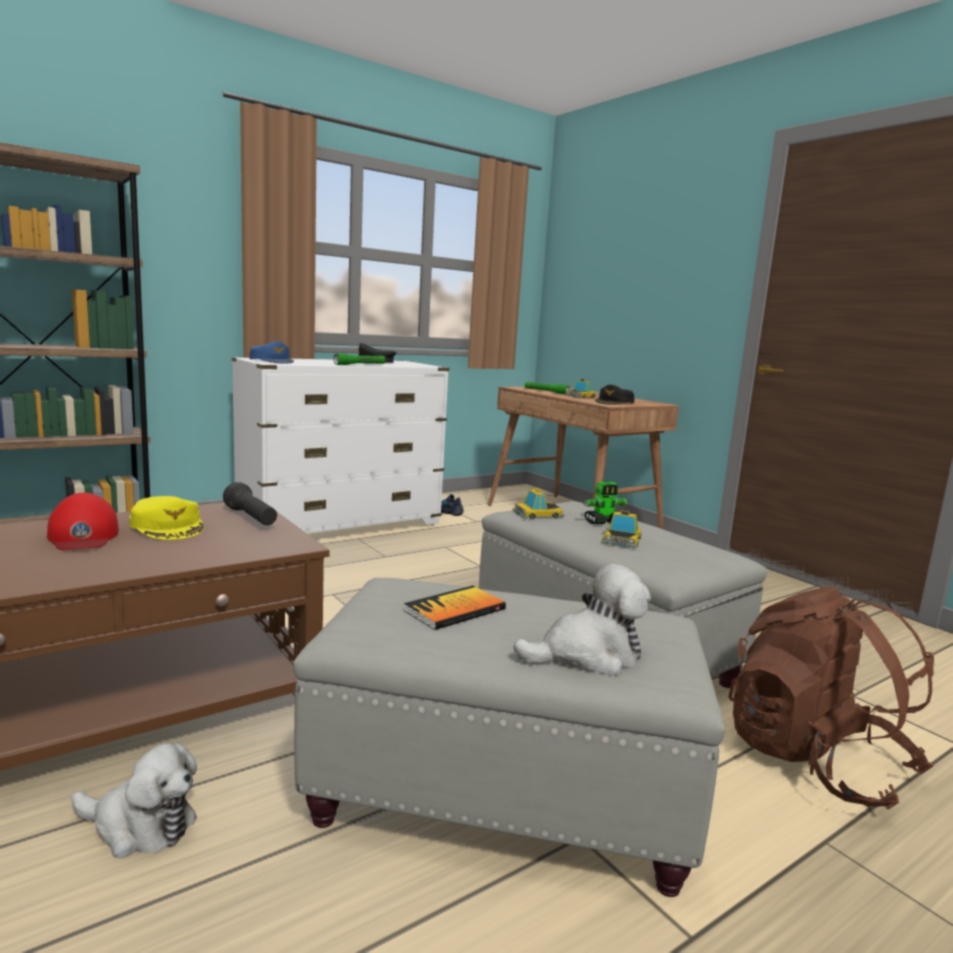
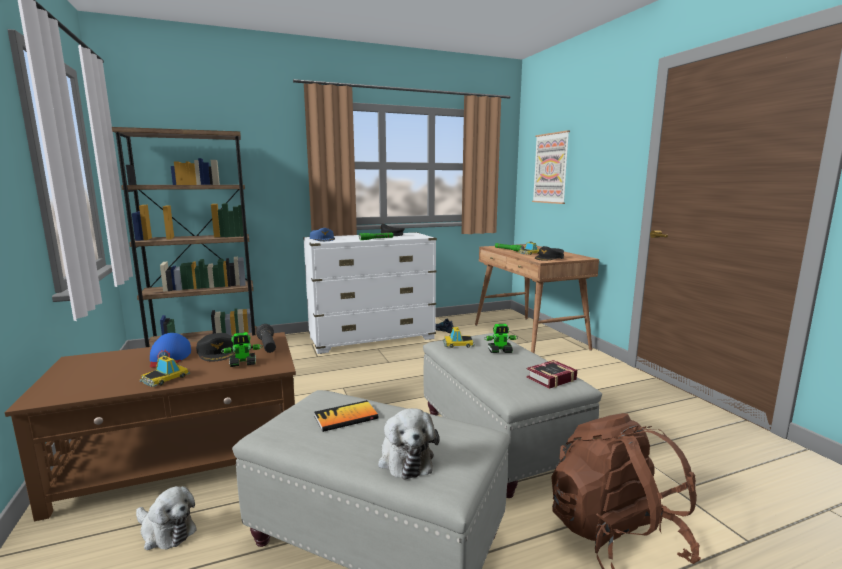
camera: 15 degrees right, 0 degrees up
(83, 536) = (169, 357): red cap -> blue cap
(168, 526) = (218, 352): yellow cap -> black cap
(231, 542) = (243, 364): none -> toy robot
(587, 655) = (405, 458): plush toy -> plush toy turned 75 degrees clockwise
(601, 277) = (551, 168): none -> picture
(621, 540) = (502, 366): toy car -> toy car (165, 378)
(695, 553) = (549, 378): none -> book

